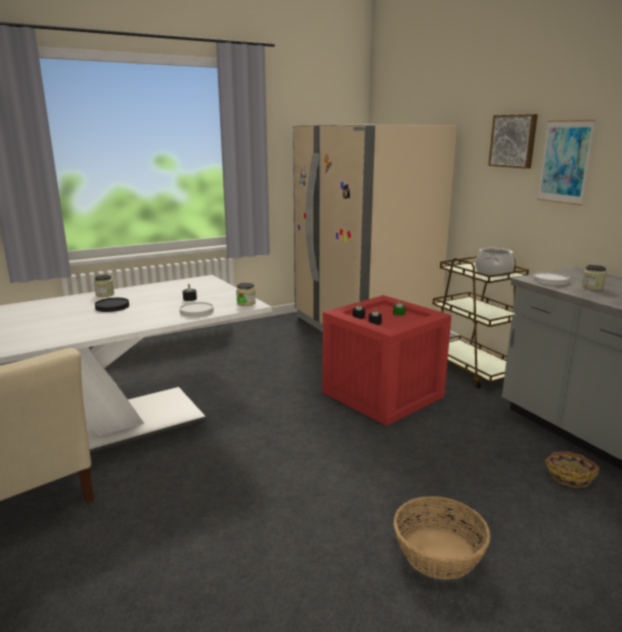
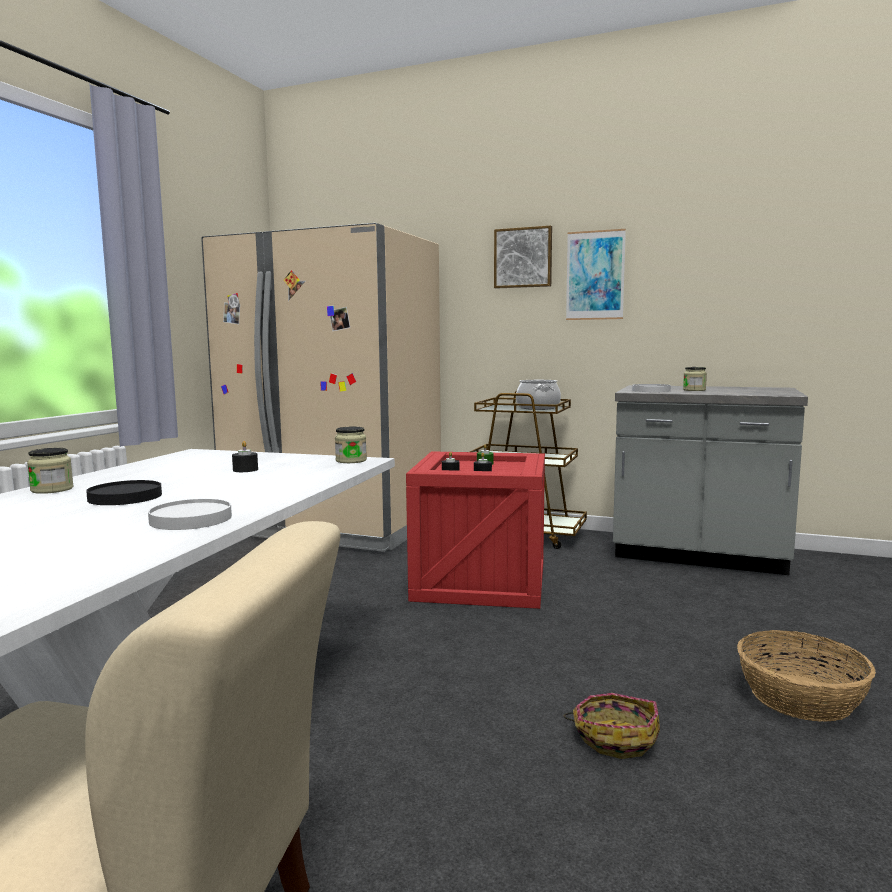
camera: 40 degrees left, 10 degrees down
(197, 311) = (306, 477): white plate -> white plate (191, 519)
(569, 476) = (752, 591): basket -> basket (615, 737)

